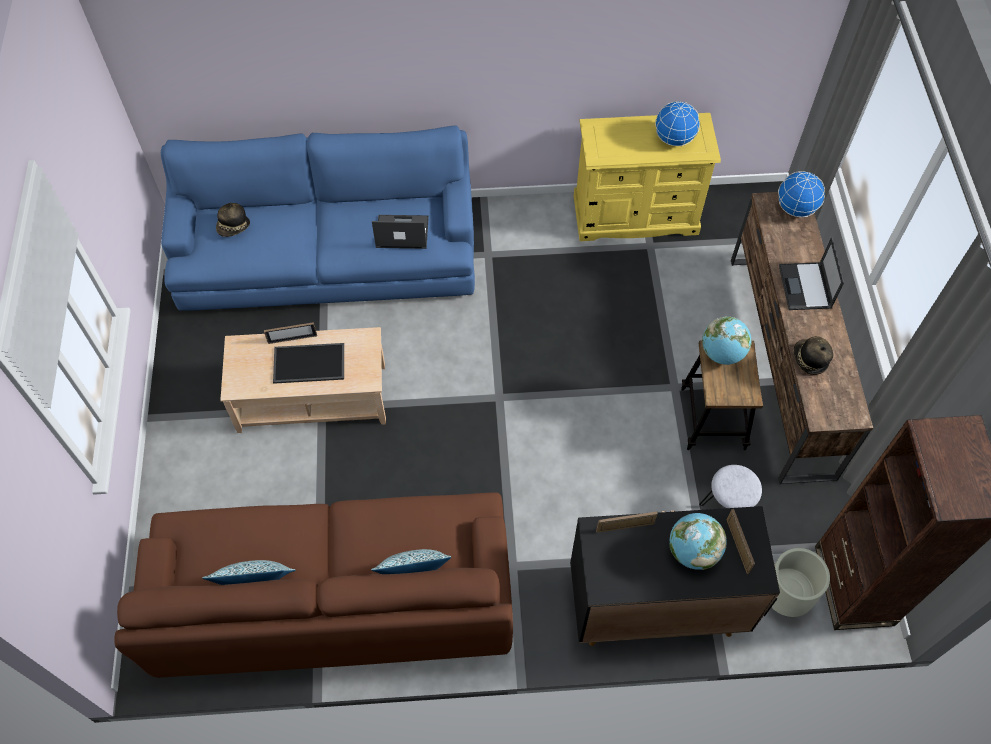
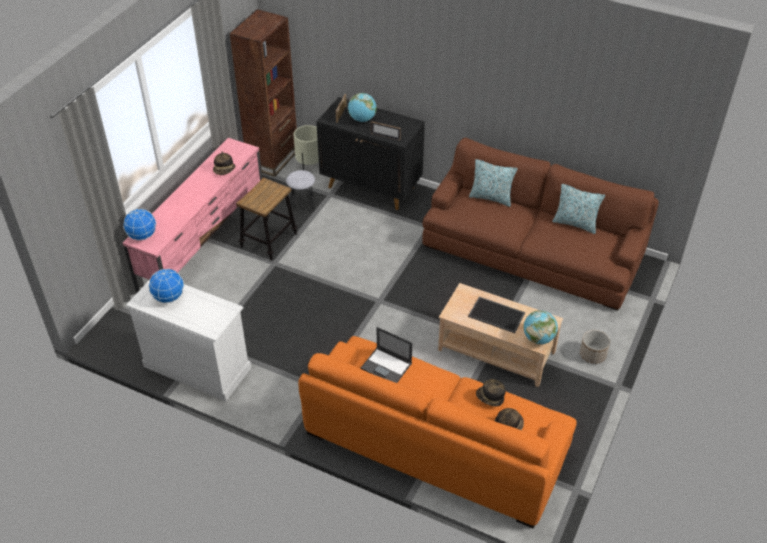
camera: 150 degrees left, 15 degrees down
(186, 450) = (593, 355): none -> planter
(267, 248) = (490, 398): none -> hat
(292, 339) = (500, 333): picture frame -> none
(328, 256) = (436, 440): blue sofa -> orange sofa
(635, 215) = (197, 367): yellow dresser -> white dresser
(722, 353) = (258, 204): globe -> globe (538, 338)
(780, 365) = (205, 248): brown tv stand -> pink tv stand
(805, 287) = (187, 199): laptop -> none

